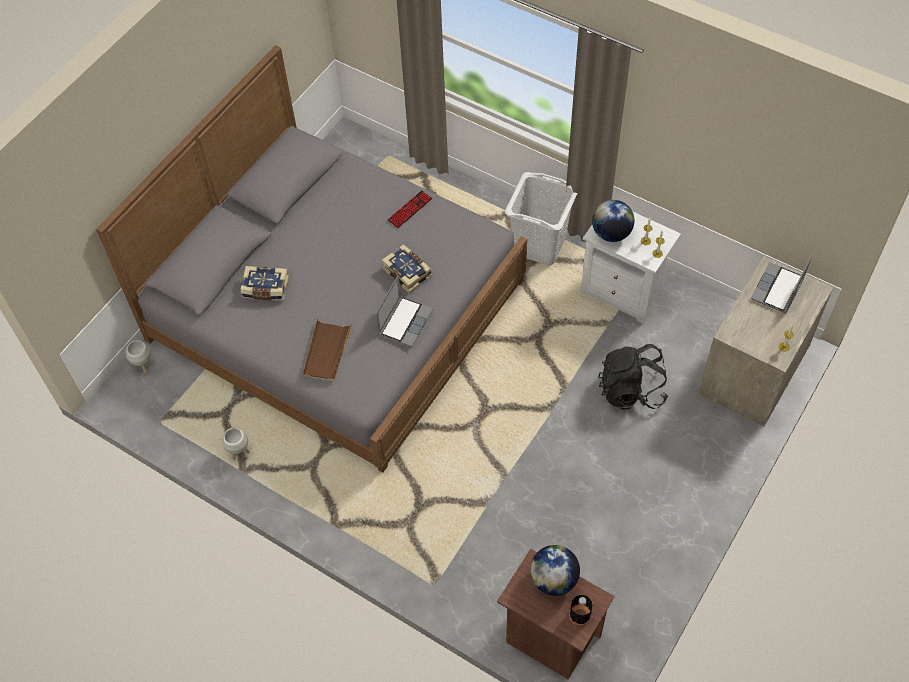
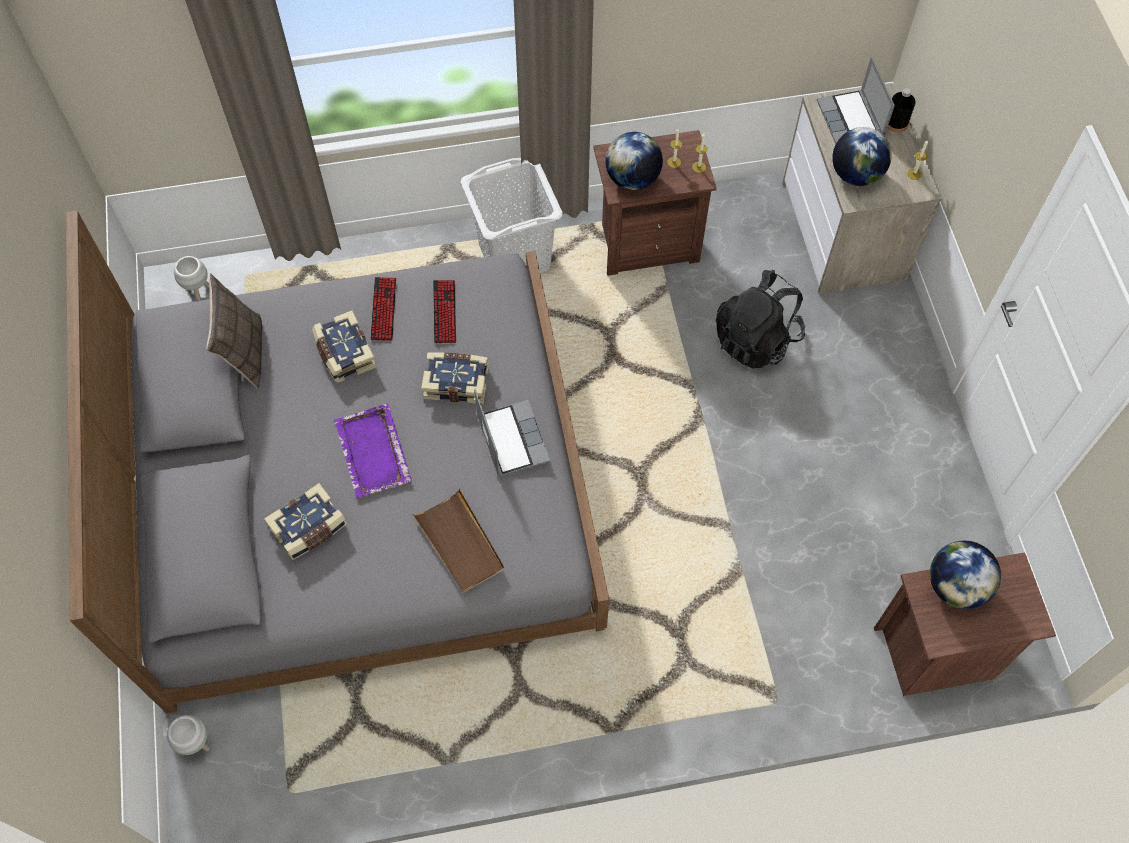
camera: 45 degrees left, 5 degrees up
(239, 452) = (422, 745): white planter -> white planter (198, 290)
(321, 183) = (244, 353): none -> pillow
(331, 276) = (373, 453): none -> purple tray
(368, 218) = (344, 353): none -> book
(439, 233) = (444, 312): none -> keyboard
(580, 615) = (1016, 600): black bottle -> black bottle (896, 122)
(623, 291) = (647, 243): white nightstand -> brown nightstand
(746, 321) = (856, 174): none -> globe

